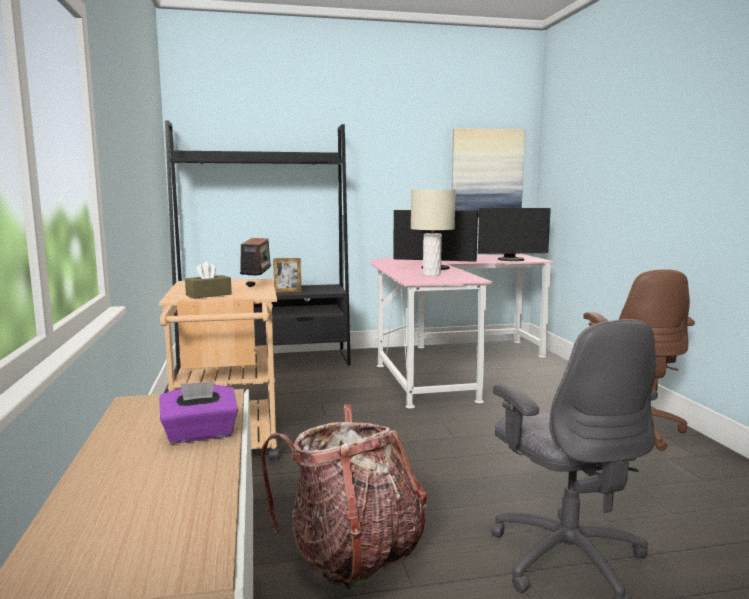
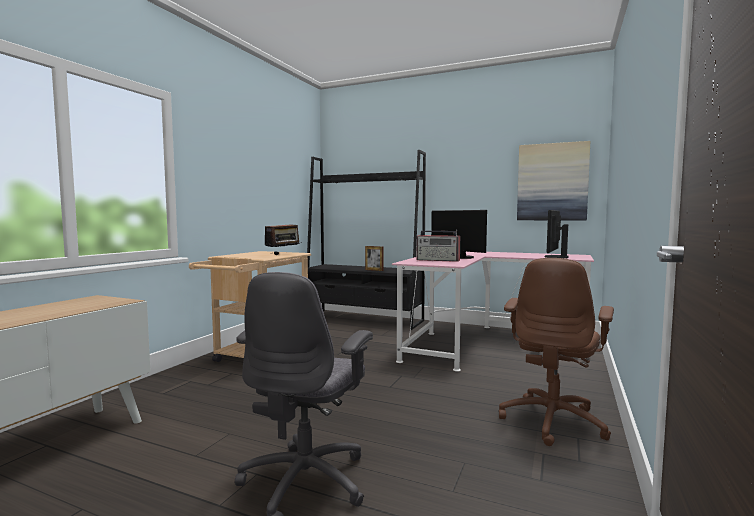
camera: 35 degrees right, 5 degrees down
(200, 434) = (62, 311): purple tissue box -> none
(208, 295) = (236, 256): brown tissue box -> none
(352, 553) = (204, 427): backpack -> none
(431, 274) = (438, 260): beige table lamp -> radio
(511, 260) = (555, 257): monitor -> monitor turned 90 degrees clockwise

